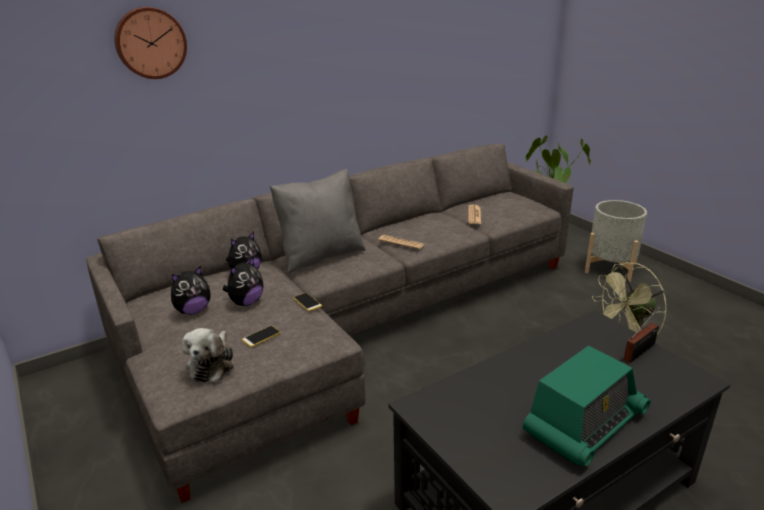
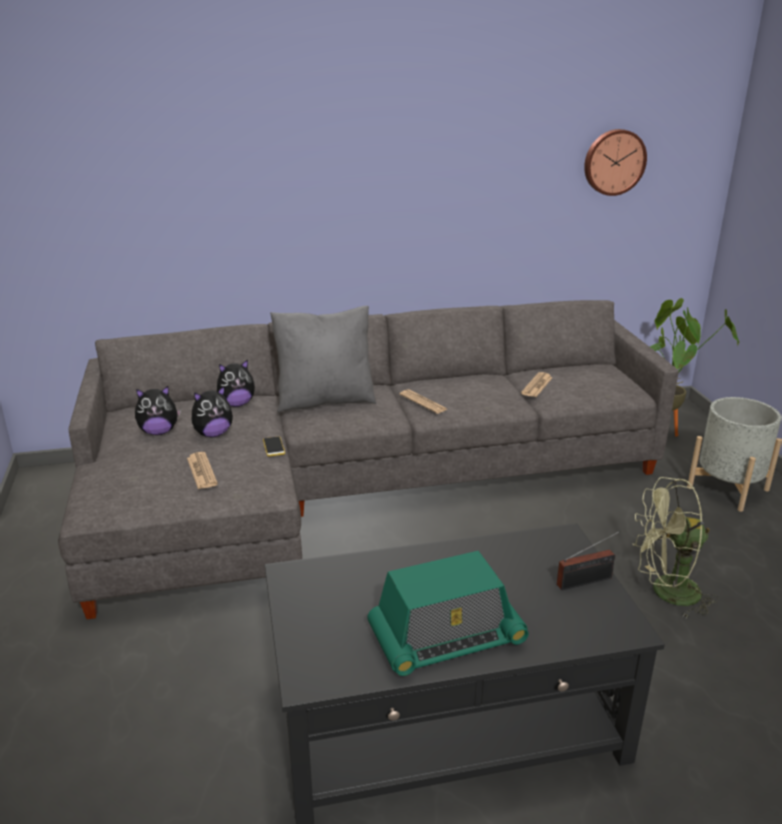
camera: 20 degrees right, 0 degrees up
(150, 43) = (173, 145): wall clock -> wall clock (613, 162)
(212, 364) = (139, 487): plush toy -> none
(261, 336) = (202, 471): phone -> newspaper

